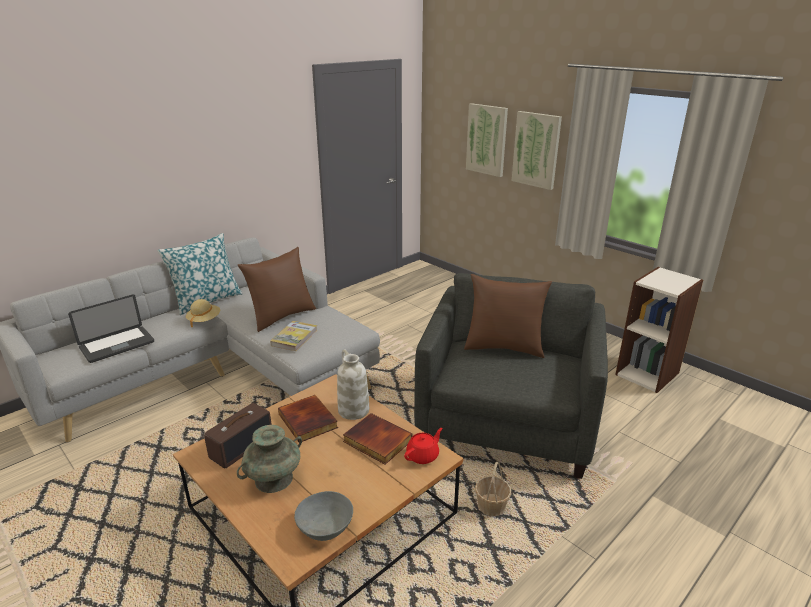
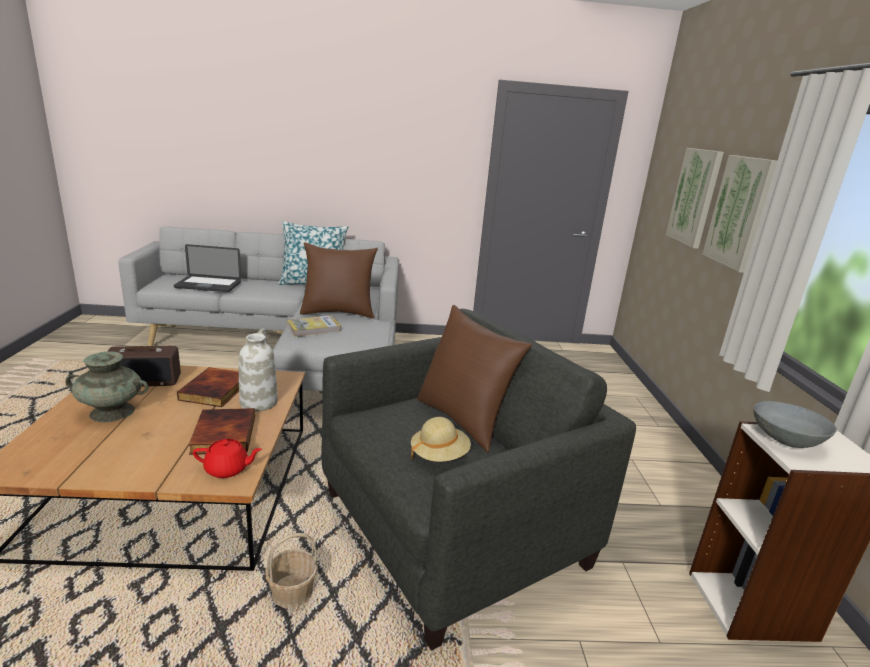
camera: 40 degrees right, 5 degrees down
(204, 320) = (285, 293): beige hat -> beige hat (439, 455)
(326, 527) = (60, 466): grey bowl -> grey bowl (787, 439)

